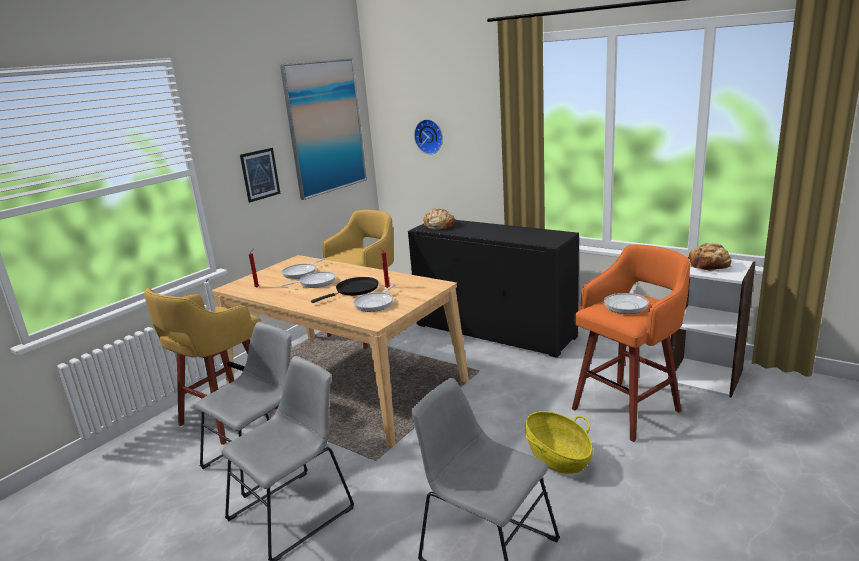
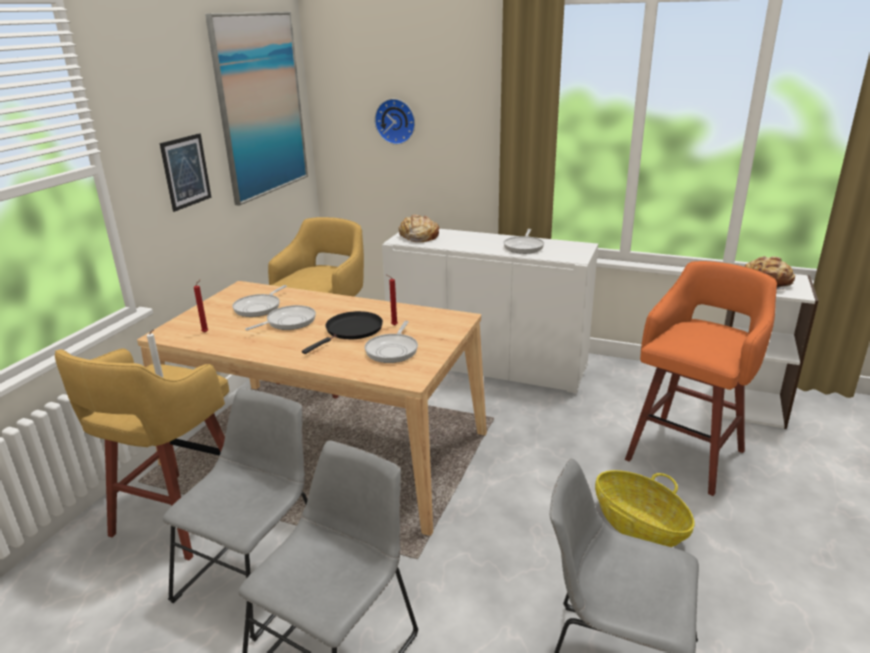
camera: 15 degrees left, 5 degrees up
(494, 331) = (487, 364): black cabinet -> white cabinet
(626, 305) = (702, 336): frying pan -> frying pan (524, 247)

